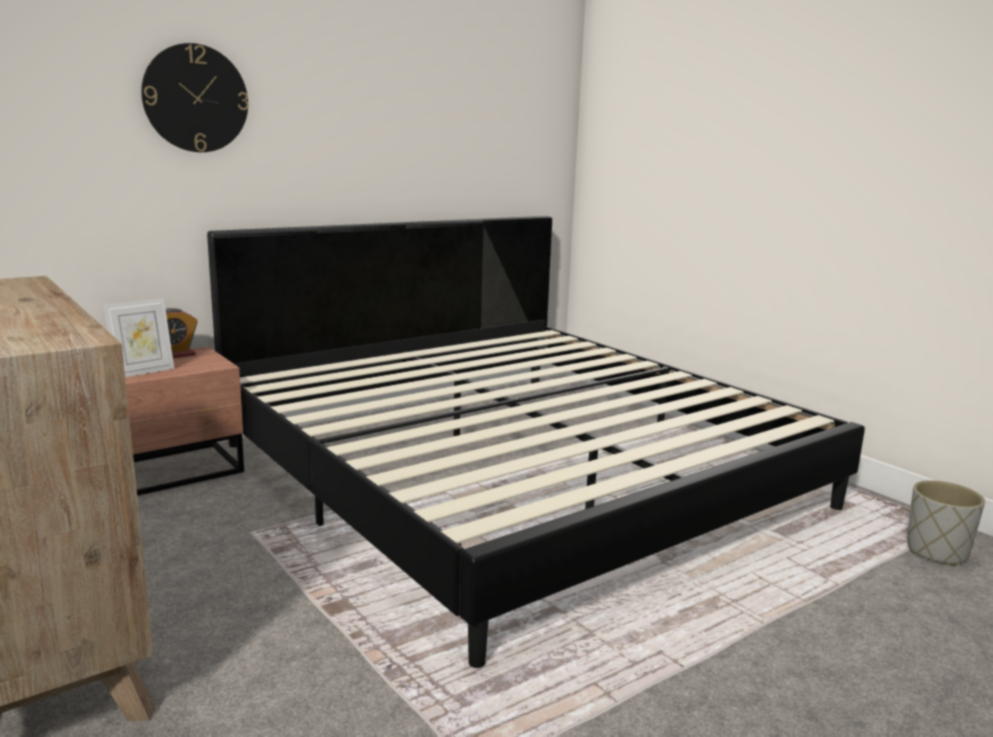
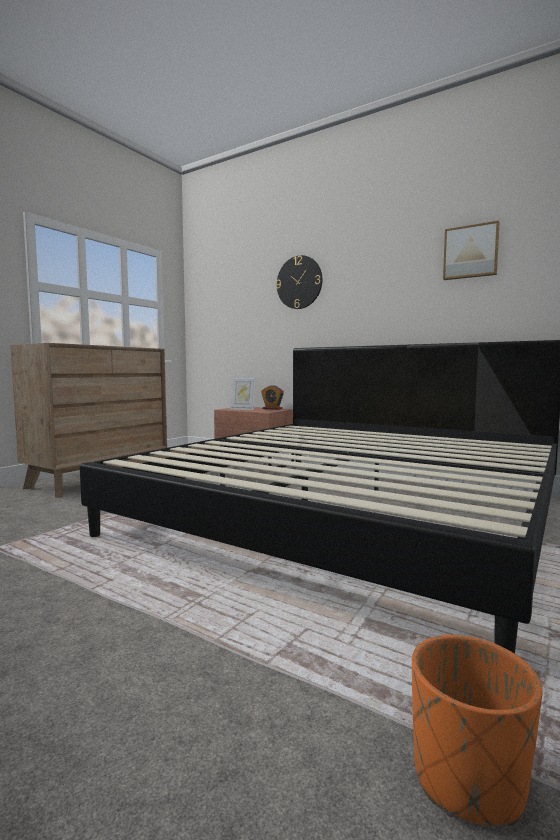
camera: 70 degrees right, 10 degrees down
(461, 98) = (471, 252): none -> picture
(936, 551) = (469, 779): grey planter -> orange planter

